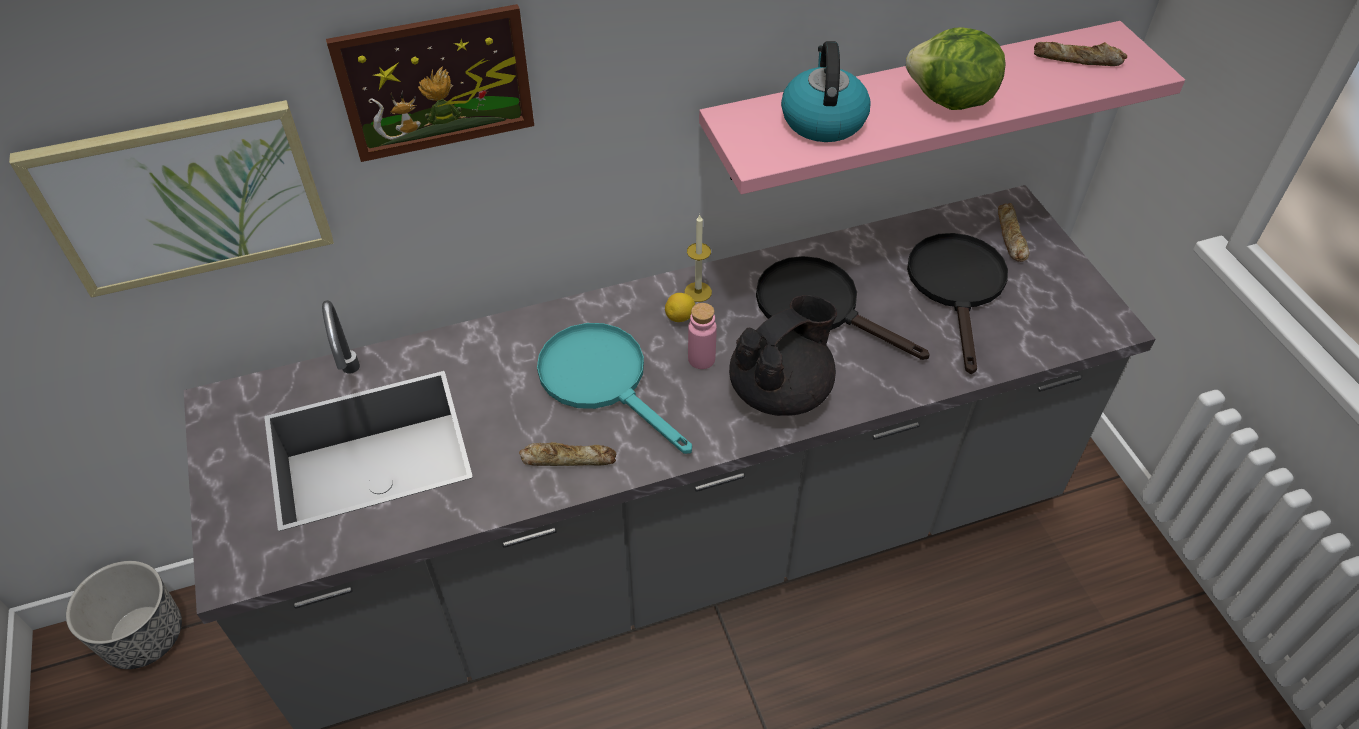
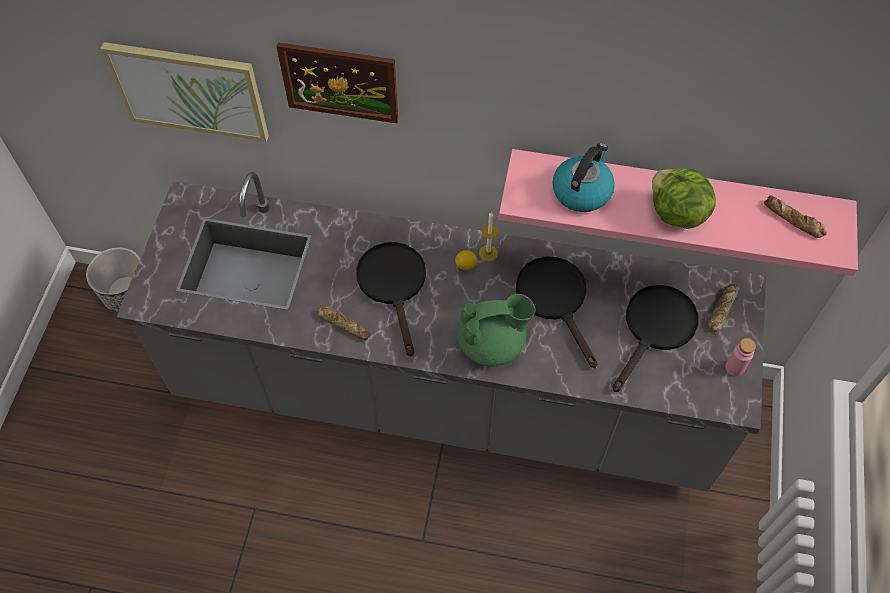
camera: 30 degrees right, 10 degrees up
(603, 380) = (394, 285): turquoise frying pan -> black frying pan
(701, 359) = (459, 299): pink bottle -> pink bottle (734, 367)
(781, 390) = (492, 343): black teapot -> green teapot

